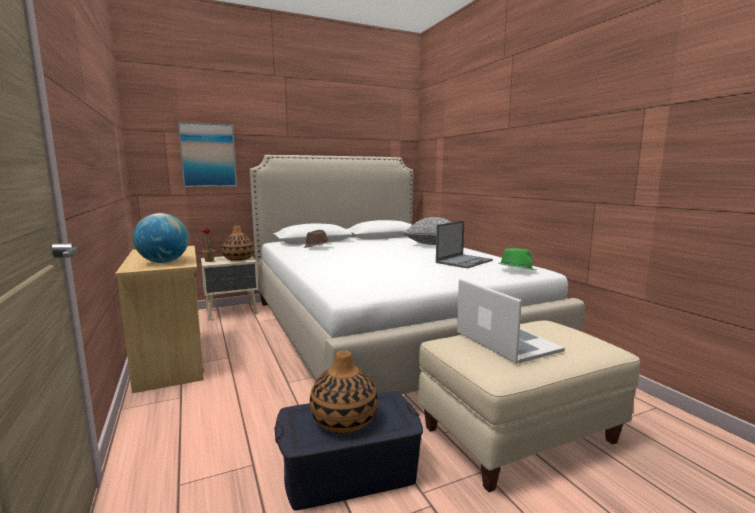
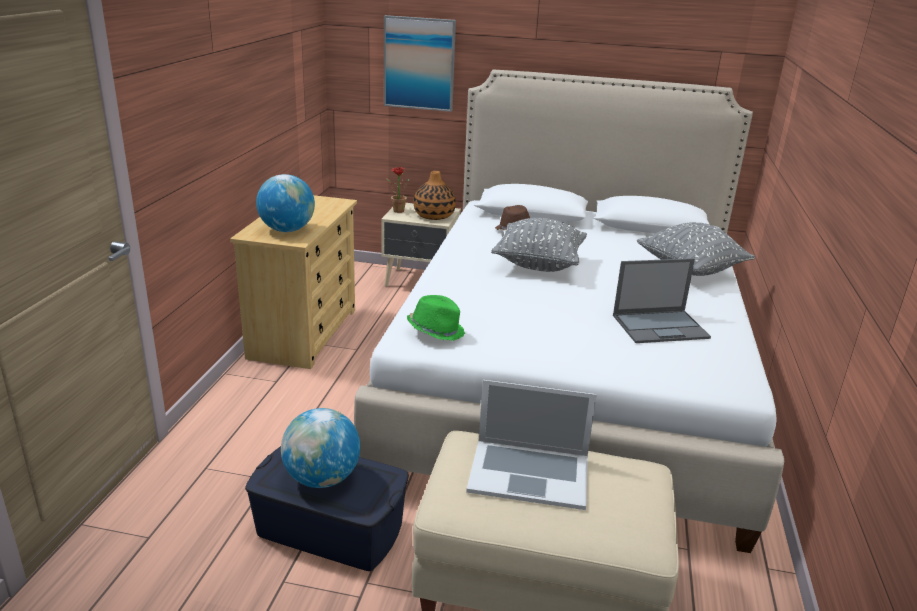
camera: 35 degrees right, 15 degrees up
(344, 421) = (322, 479): vase -> globe
(358, 254) = (539, 264): none -> grey pillow
(506, 341) = (529, 473): laptop -> laptop turned 90 degrees clockwise
(516, 270) = (699, 373): green hat -> green hat (436, 330)

